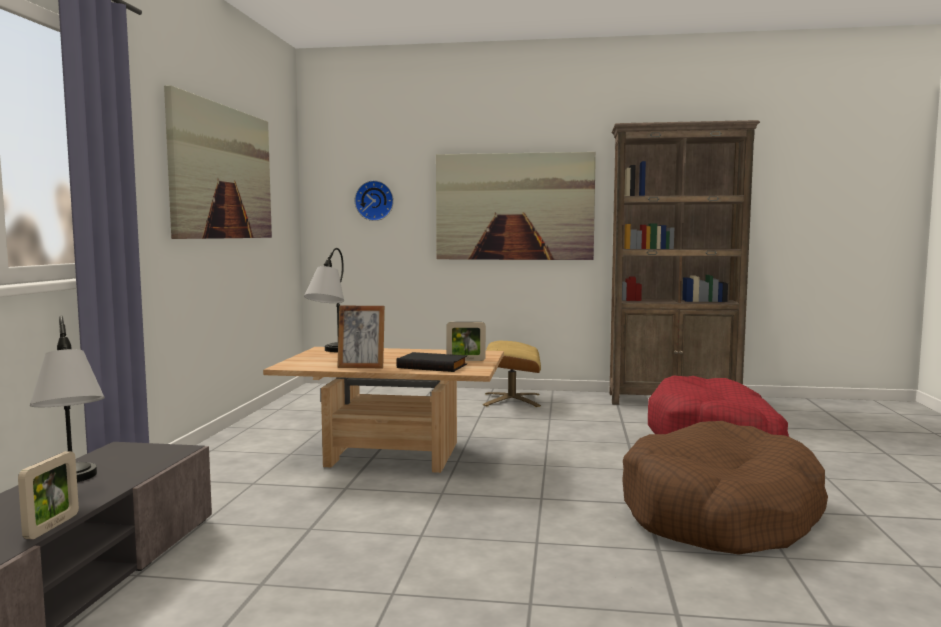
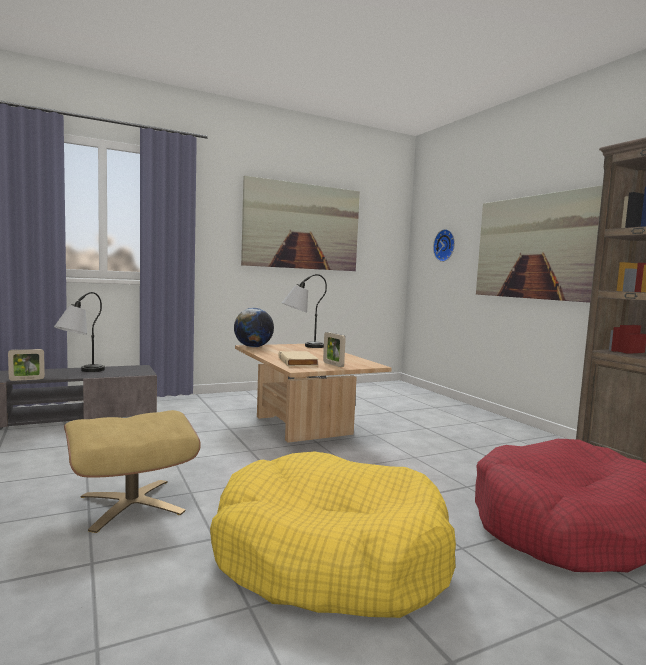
camera: 55 degrees right, 0 degrees up
(297, 365) = (253, 347): none -> globe
(361, 367) = (269, 354): picture frame -> none
(433, 366) = (299, 362): black book -> beige book
(511, 399) = (492, 428): beige ottoman -> beige ottoman (132, 504)
(720, 514) = (330, 556): brown dog bed -> yellow dog bed

